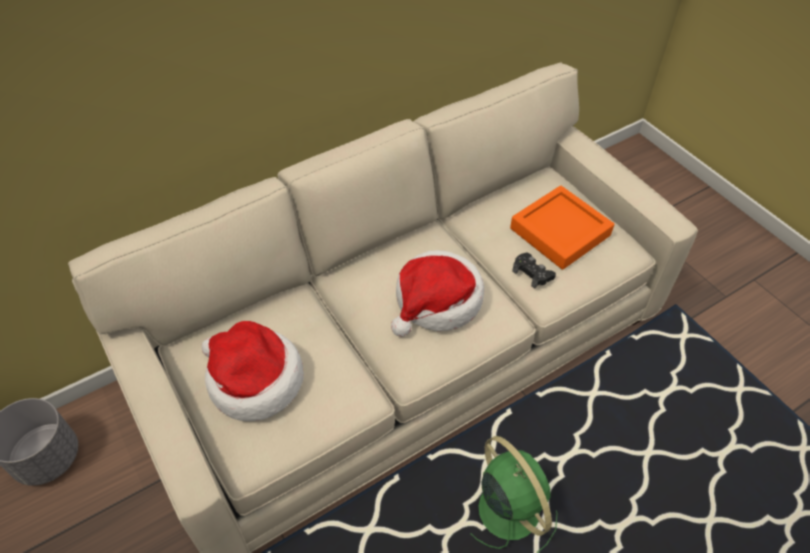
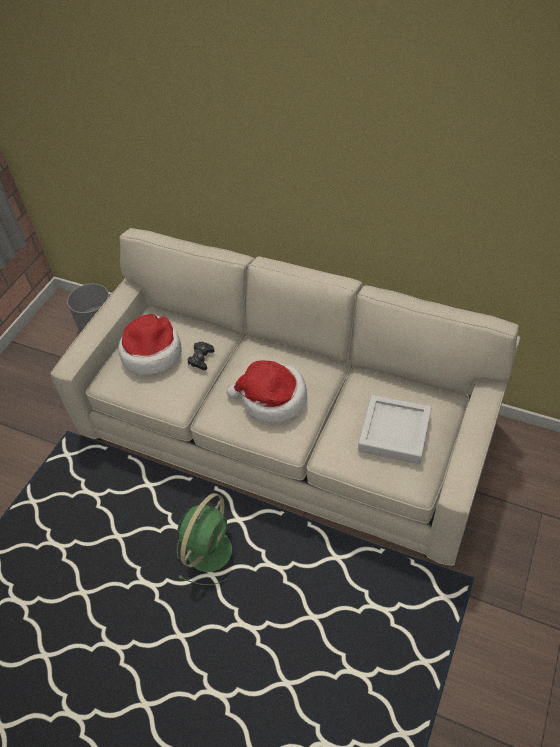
camera: 60 degrees right, 0 degrees up
(532, 273) = (340, 436): black game controller -> black game controller (201, 358)
(560, 232) = (394, 433): orange tray -> grey tray

